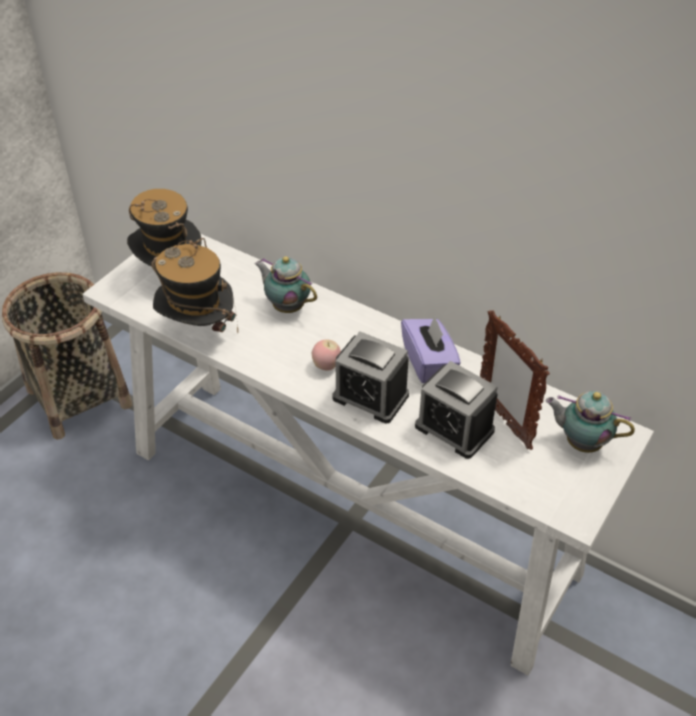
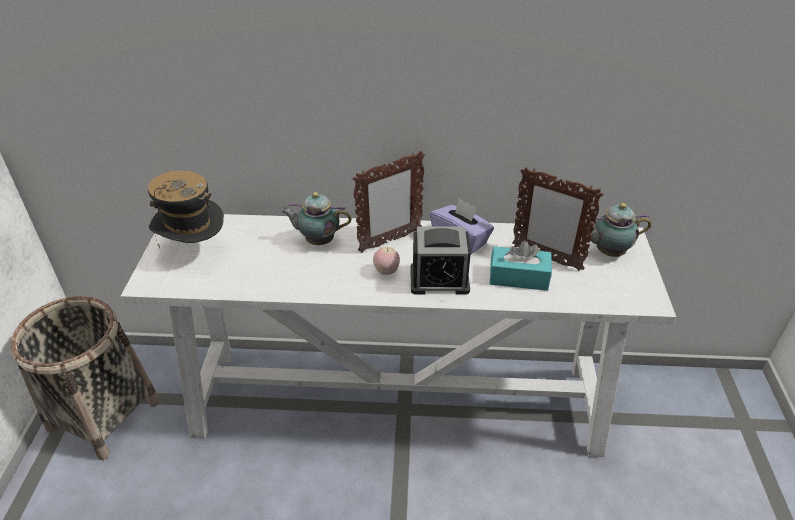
camera: 30 degrees left, 5 degrees down
(198, 331) = (256, 285): hat -> none
(355, 334) = (389, 241): none -> picture frame
(454, 428) = (518, 277): alarm clock -> turquoise tissue box

